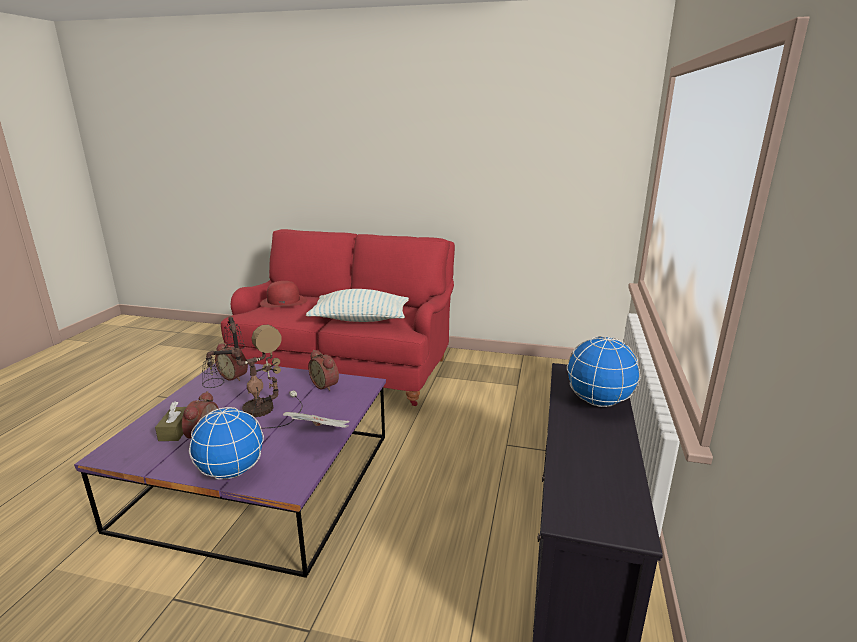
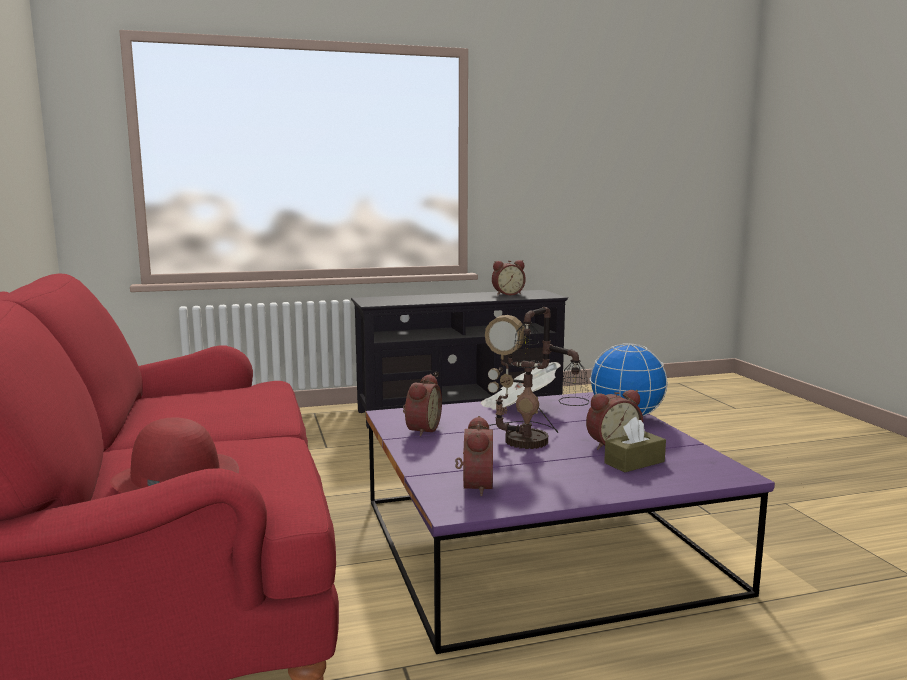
camera: 120 degrees left, 10 degrees down
(360, 319) = (237, 409): pillow -> none
(598, 402) = (416, 298): globe -> none
(606, 481) = (507, 294): none -> alarm clock

